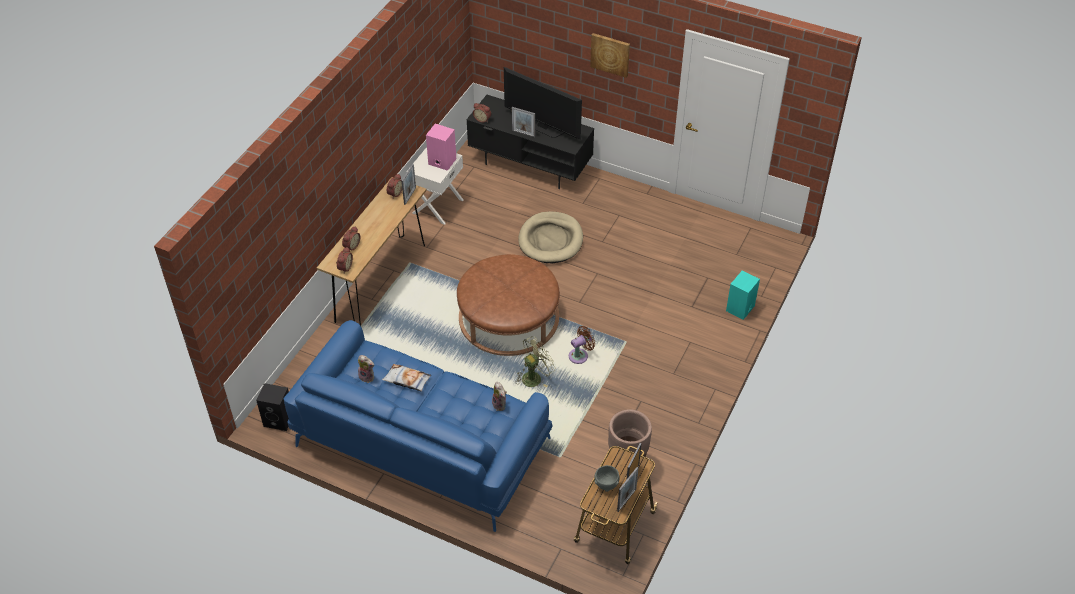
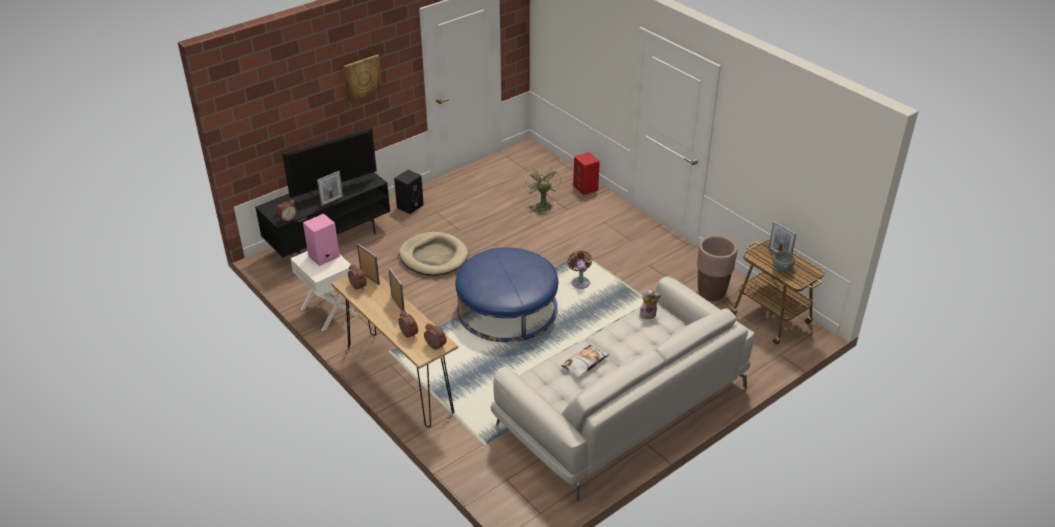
camera: 65 degrees left, 10 degrees down
(279, 419) = (534, 505): black speaker -> black speaker (410, 206)
(367, 376) = (564, 389): plush toy -> none
(421, 441) = (621, 407): blue sofa -> white sofa
(508, 317) = (507, 308): brown ottoman -> blue ottoman
(534, 376) = (587, 314): green fan -> green fan (541, 204)
(626, 500) = (801, 264): picture frame -> picture frame (398, 304)
(740, 309) = (586, 188): turquoise speaker -> red speaker

